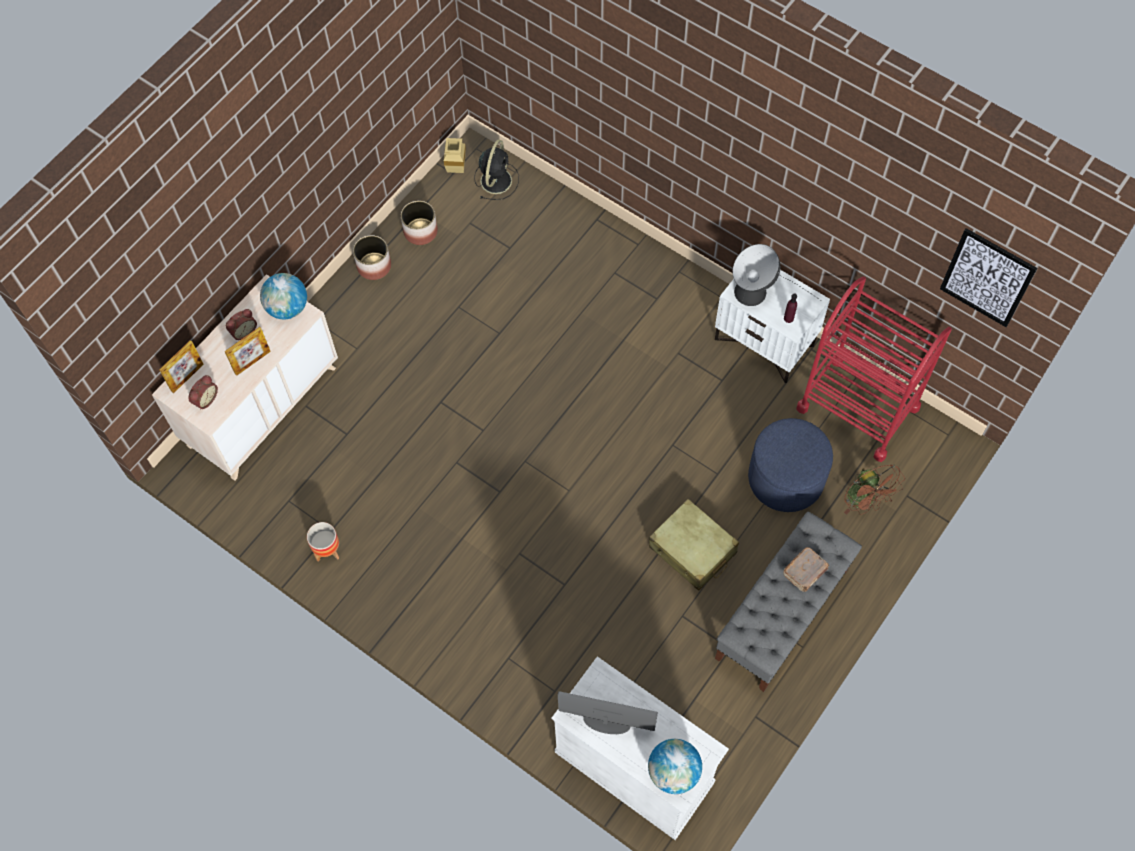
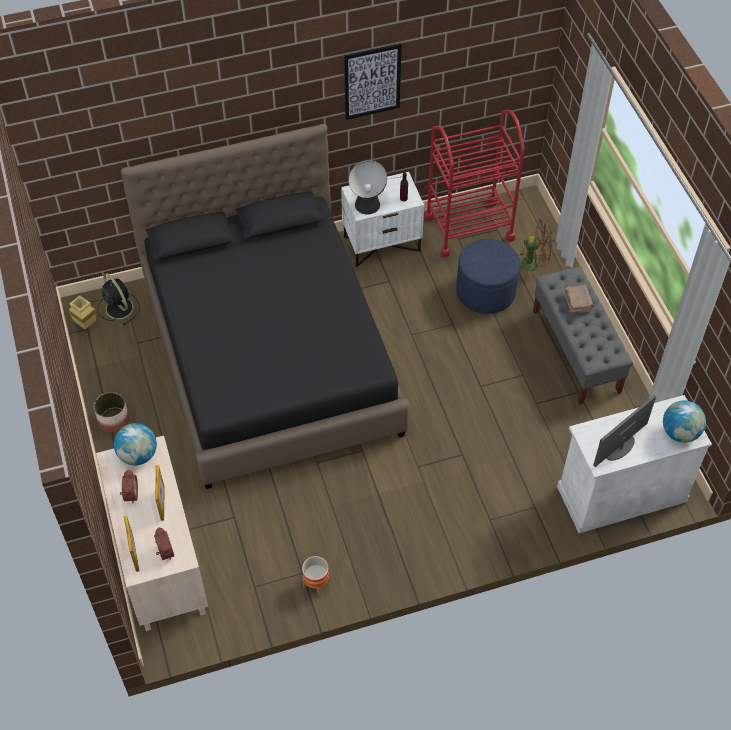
camera: 55 degrees left, 10 degrees down
(421, 231) = (114, 375): planter -> none
(545, 340) = (271, 355): none -> black bed
(692, 550) = (495, 369): beige suitcase -> none
(987, 277) = (512, 52): picture -> picture (372, 81)

